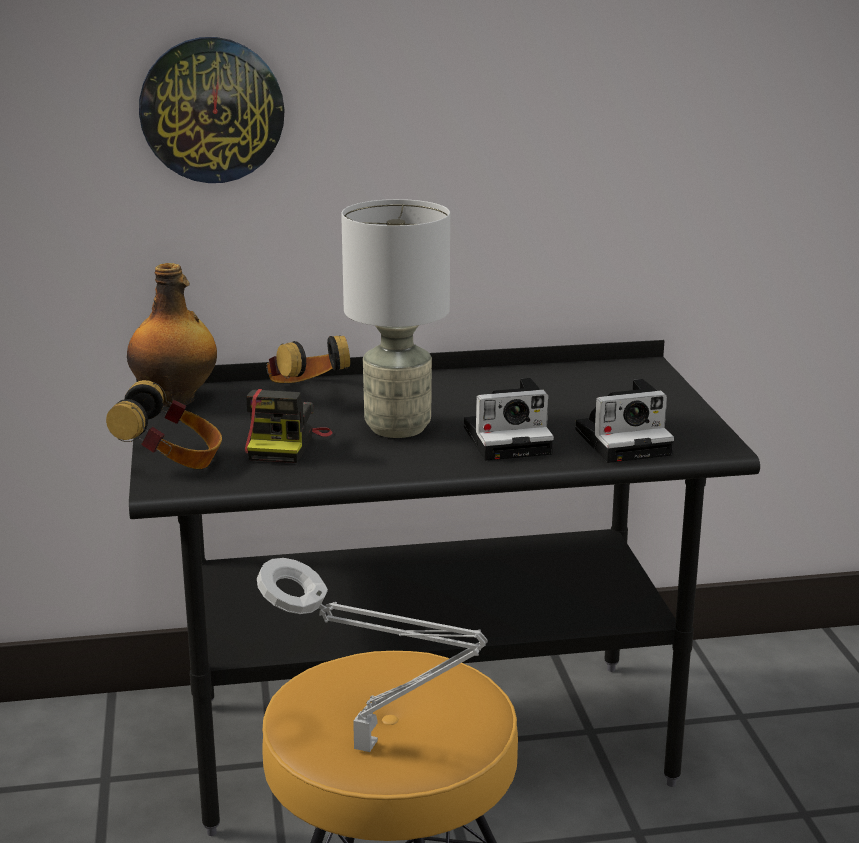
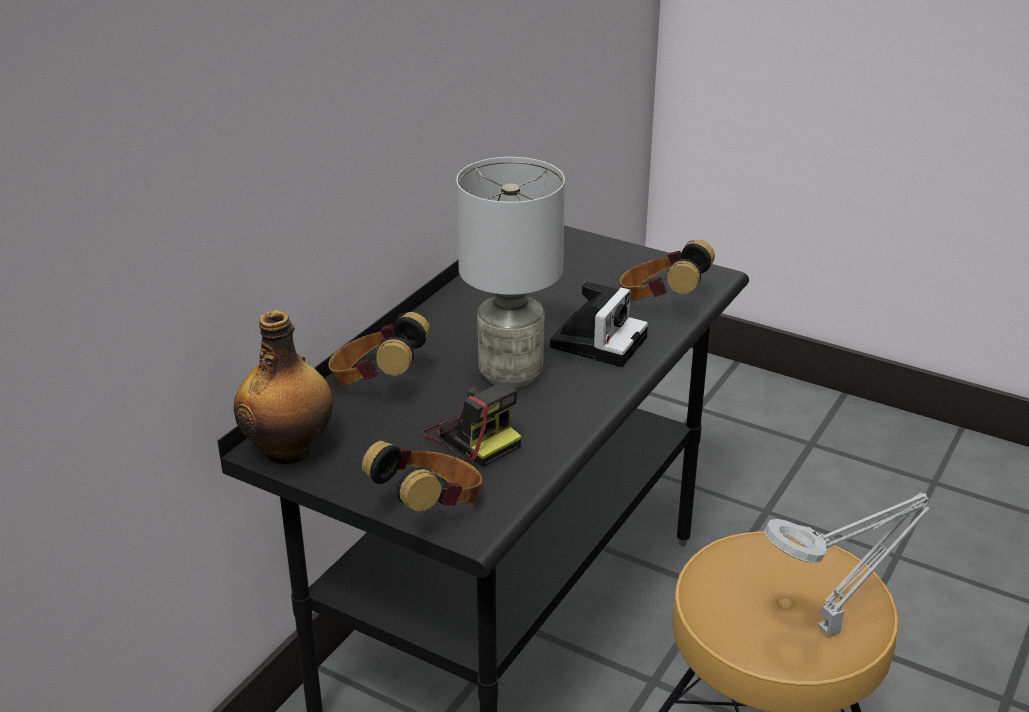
camera: 50 degrees left, 10 degrees up
(212, 110) = (240, 130): wall clock -> none
(626, 441) = (661, 301): camera -> headphones

